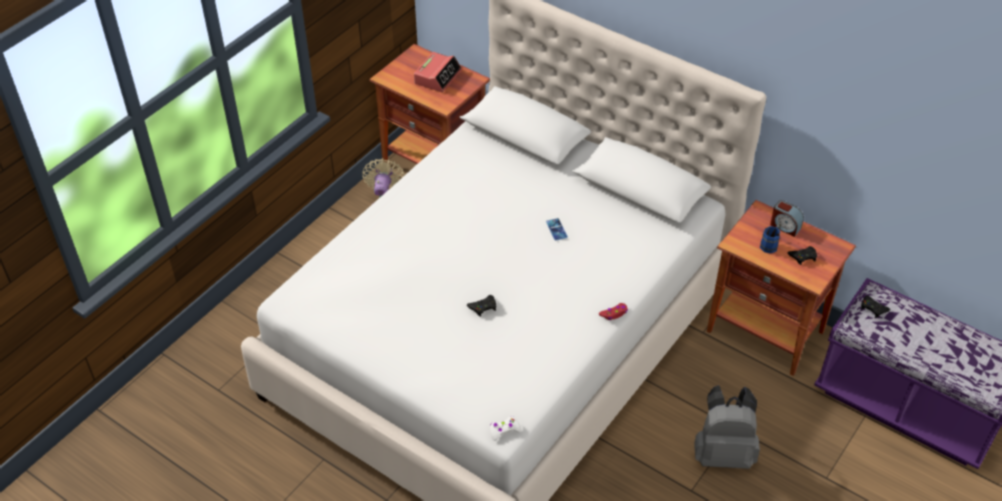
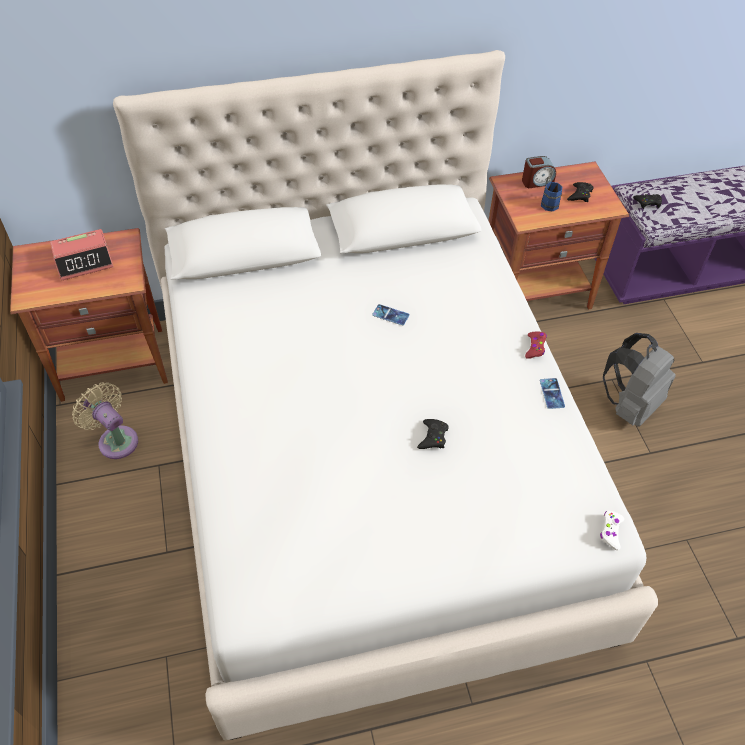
camera: 50 degrees left, 5 degrees up
(438, 77) = (84, 260): alarm clock -> alarm clock turned 90 degrees clockwise
(583, 344) = (552, 393): none -> phone

